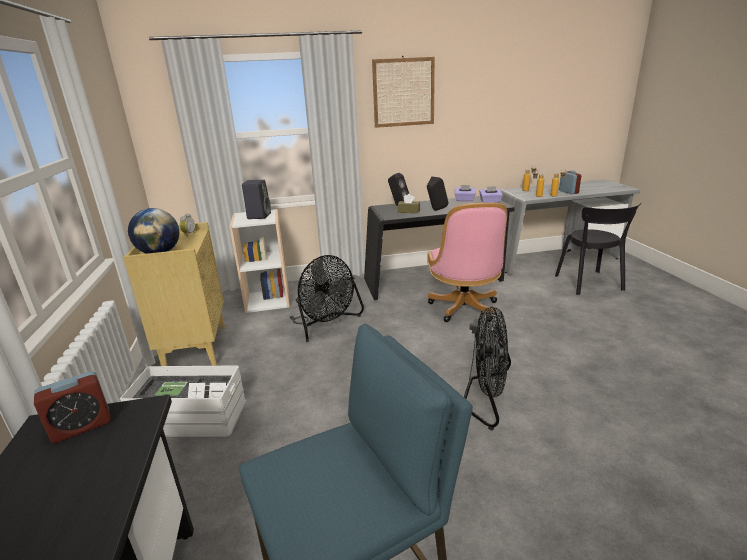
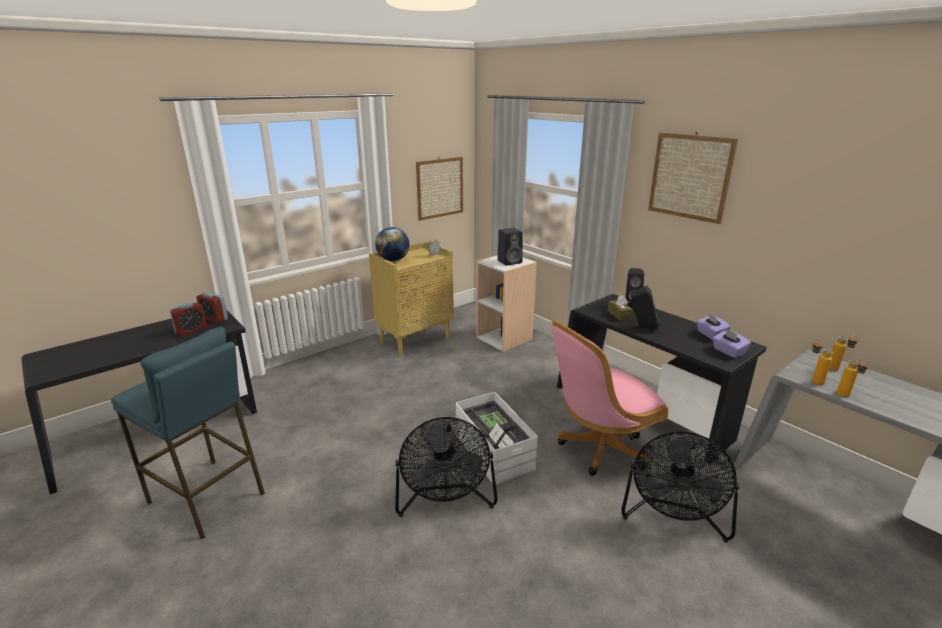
camera: 60 degrees right, 0 degrees up
(120, 160) = (440, 187): none -> picture
(192, 416) = (345, 371): white storage box -> white storage box (495, 450)
(324, 324) = (491, 377): black fan -> black fan (669, 514)
(568, 192) = (890, 405): alarm clock -> alarm clock (191, 330)
(590, 284) = (816, 559): black chair -> none

